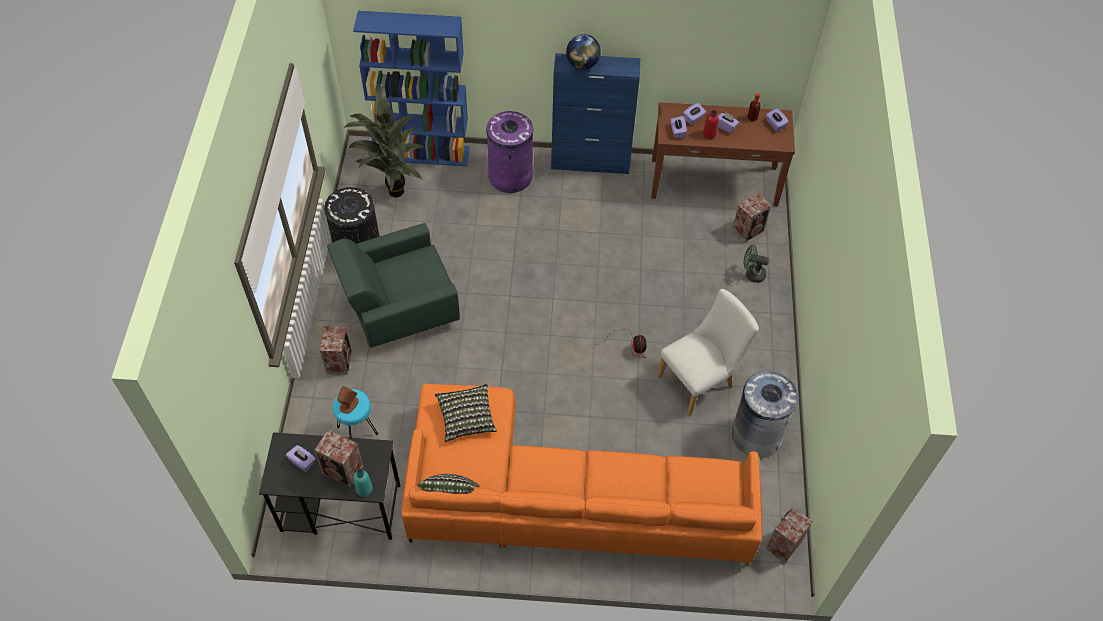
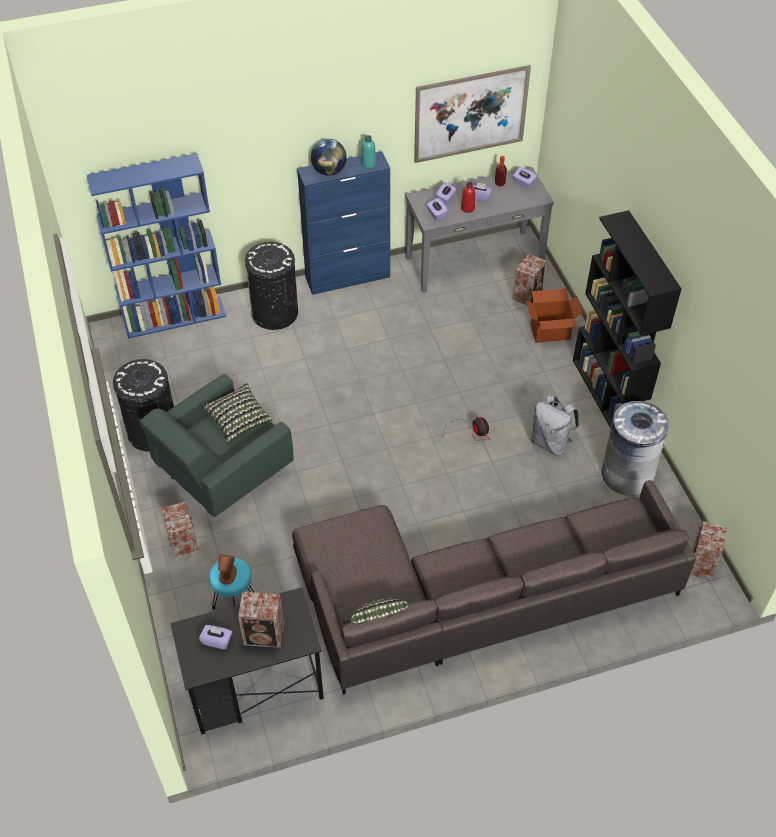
camera: 20 degrees left, 5 degrees down
(364, 489) = (295, 644): turquoise bottle -> turquoise bottle (368, 164)
(393, 193) = (162, 364): potted plant -> none
(466, 418) = (355, 545): pillow -> pillow (238, 419)
(510, 176) = (275, 313): purple trash can -> black trash can
(561, 498) = (474, 597): orange sofa -> grey sofa
(700, 380) = (551, 442): white chair -> grey backpack
(714, 182) = (474, 261): brown console table -> grey console table
(735, 46) = (470, 114): none -> picture
(752, 274) = (550, 332): green fan -> cardboard box
(776, 352) = (607, 394): none -> black bookcase

